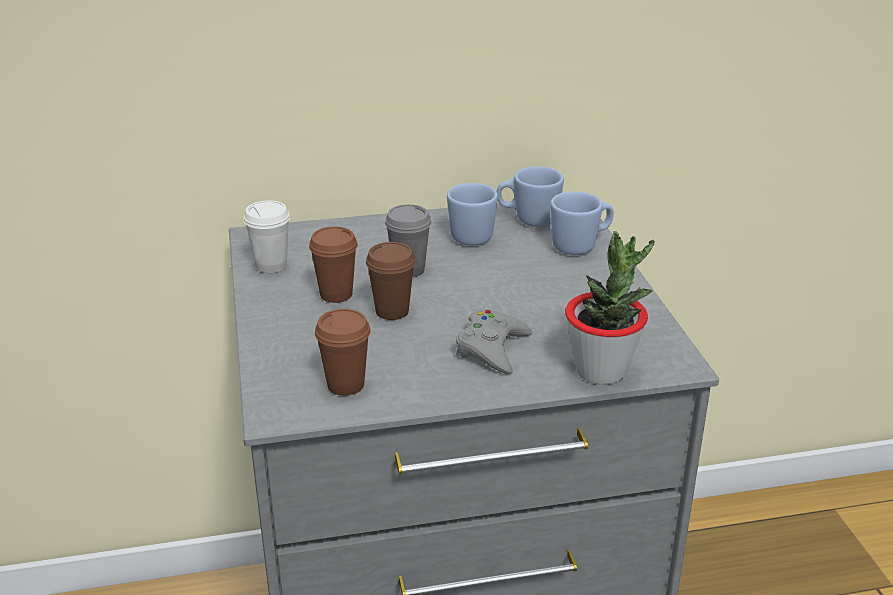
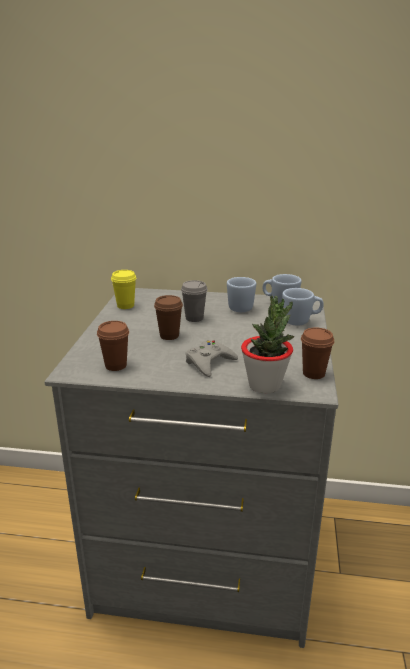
camera: 20 degrees right, 5 degrees down
(271, 265) = (125, 306): white cup -> yellow cup
(336, 294) = (147, 323): brown cup -> brown cup (313, 373)

